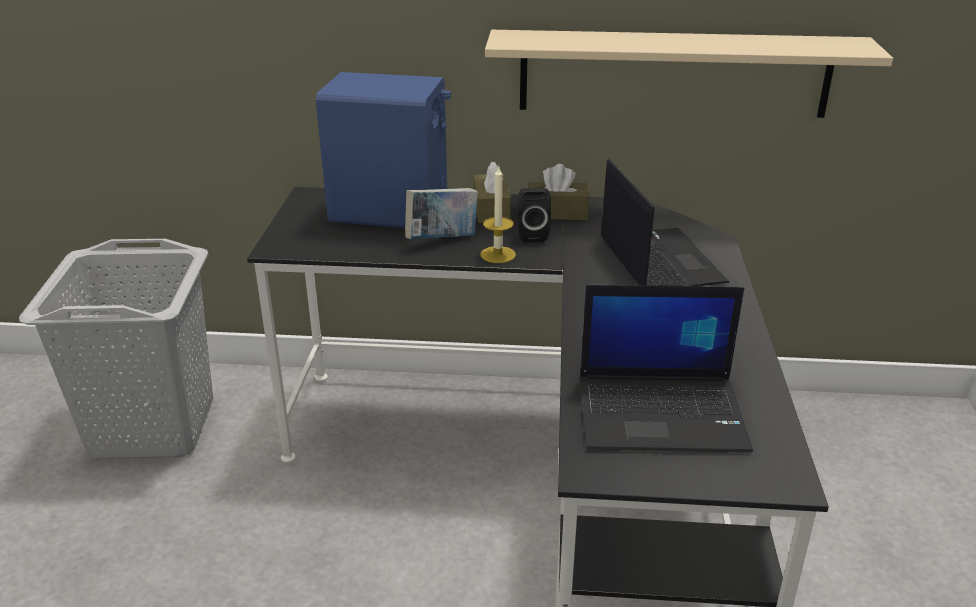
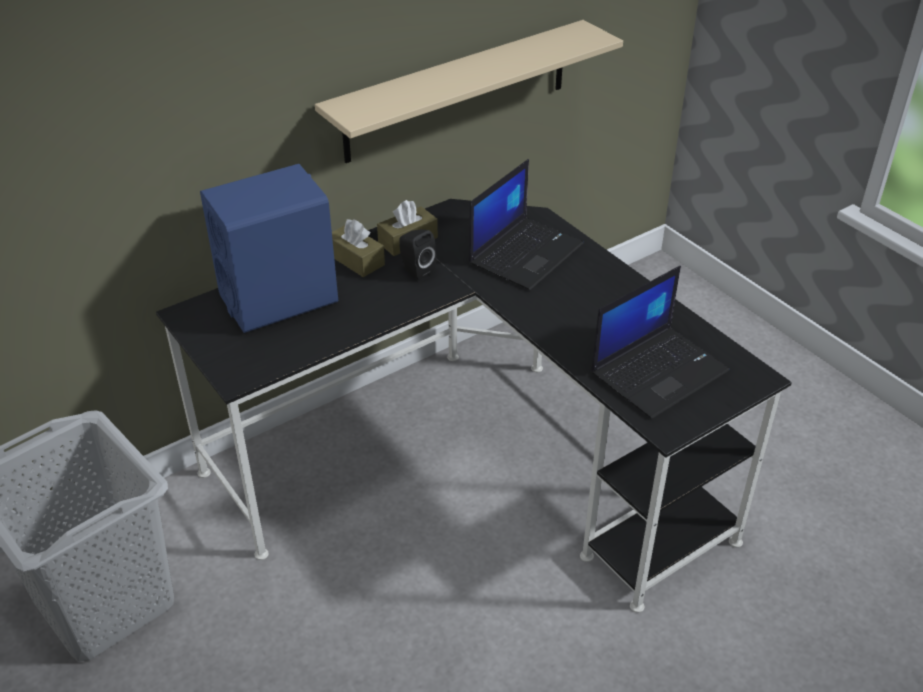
camera: 40 degrees left, 10 degrees up
(442, 240) = (357, 306): book -> none
(498, 255) = (415, 300): candle -> none
(658, 260) = (525, 252): laptop -> laptop turned 90 degrees clockwise

